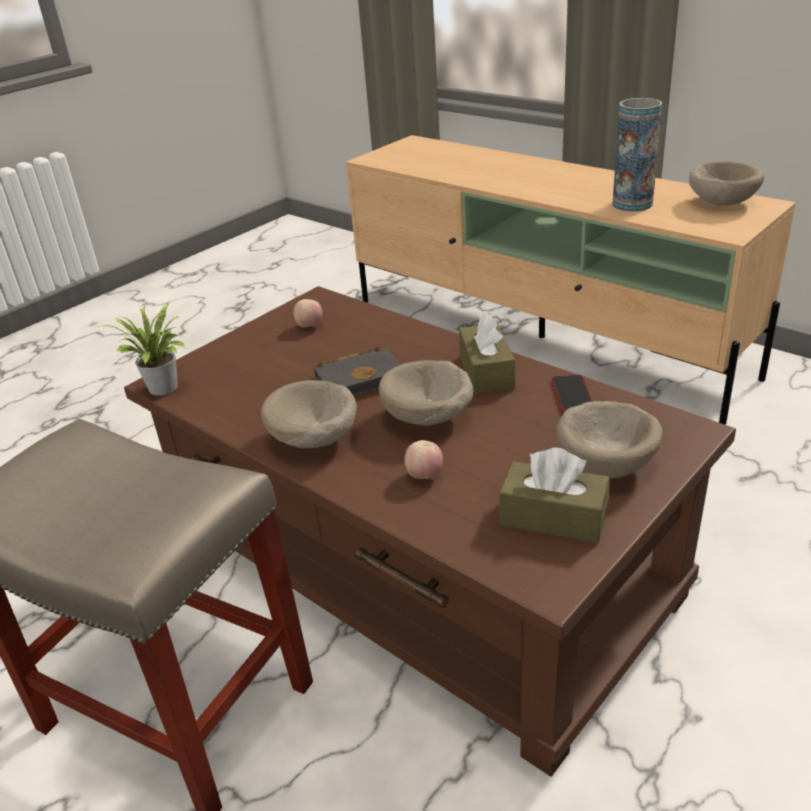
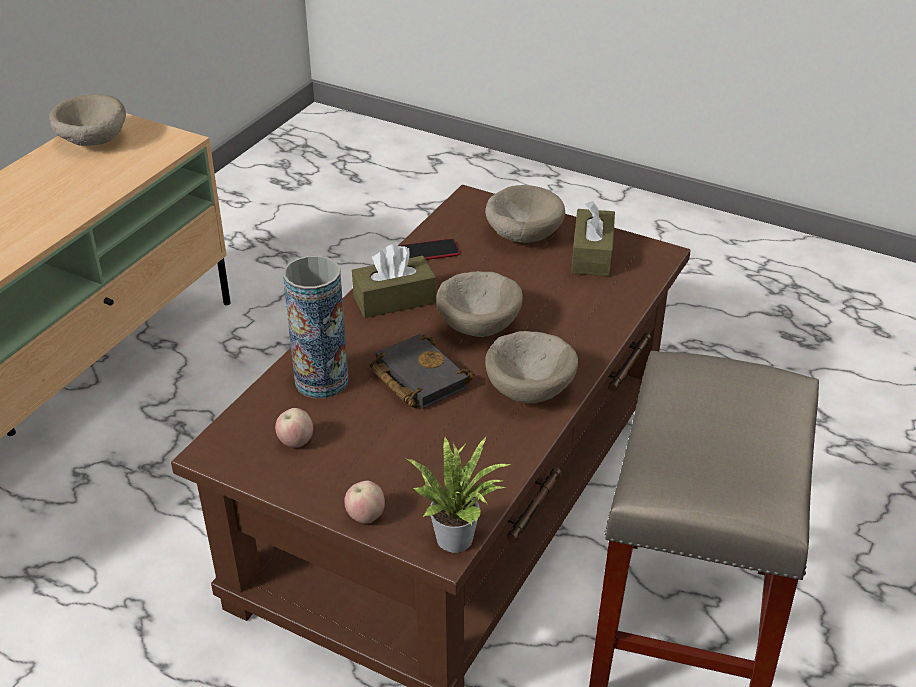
camera: 105 degrees left, 5 degrees up
(425, 476) = (564, 317): apple -> apple (366, 516)
(632, 204) = (76, 190): vase -> vase (321, 381)

